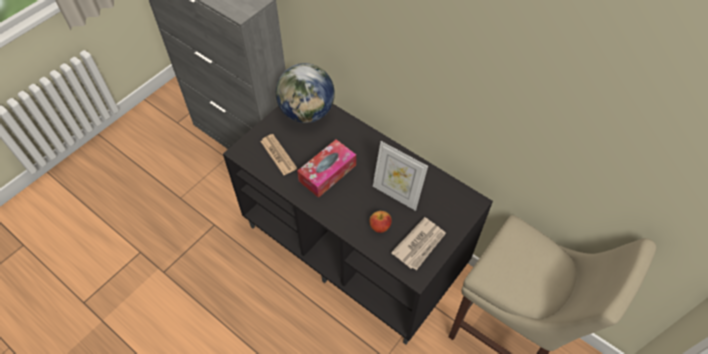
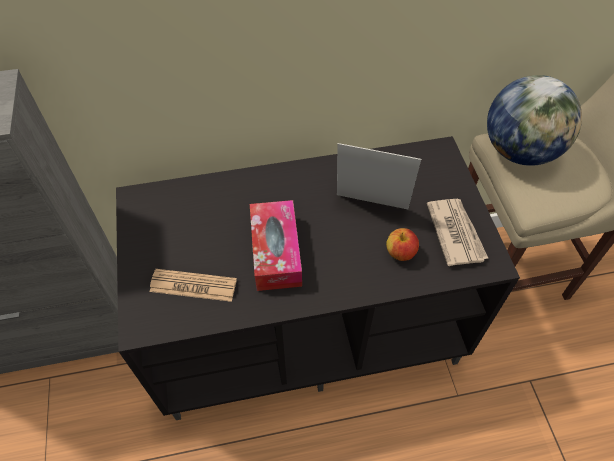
camera: 50 degrees left, 0 degrees up
(307, 113) = (164, 211): globe -> globe (519, 151)
(396, 194) = (370, 207): picture frame -> picture frame turned 150 degrees counterclockwise

